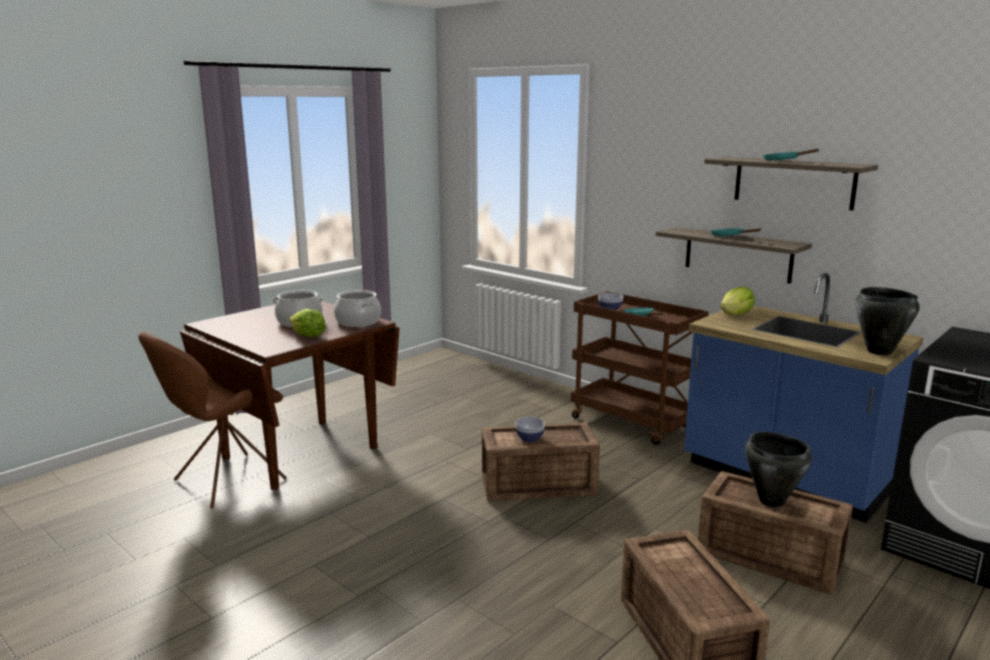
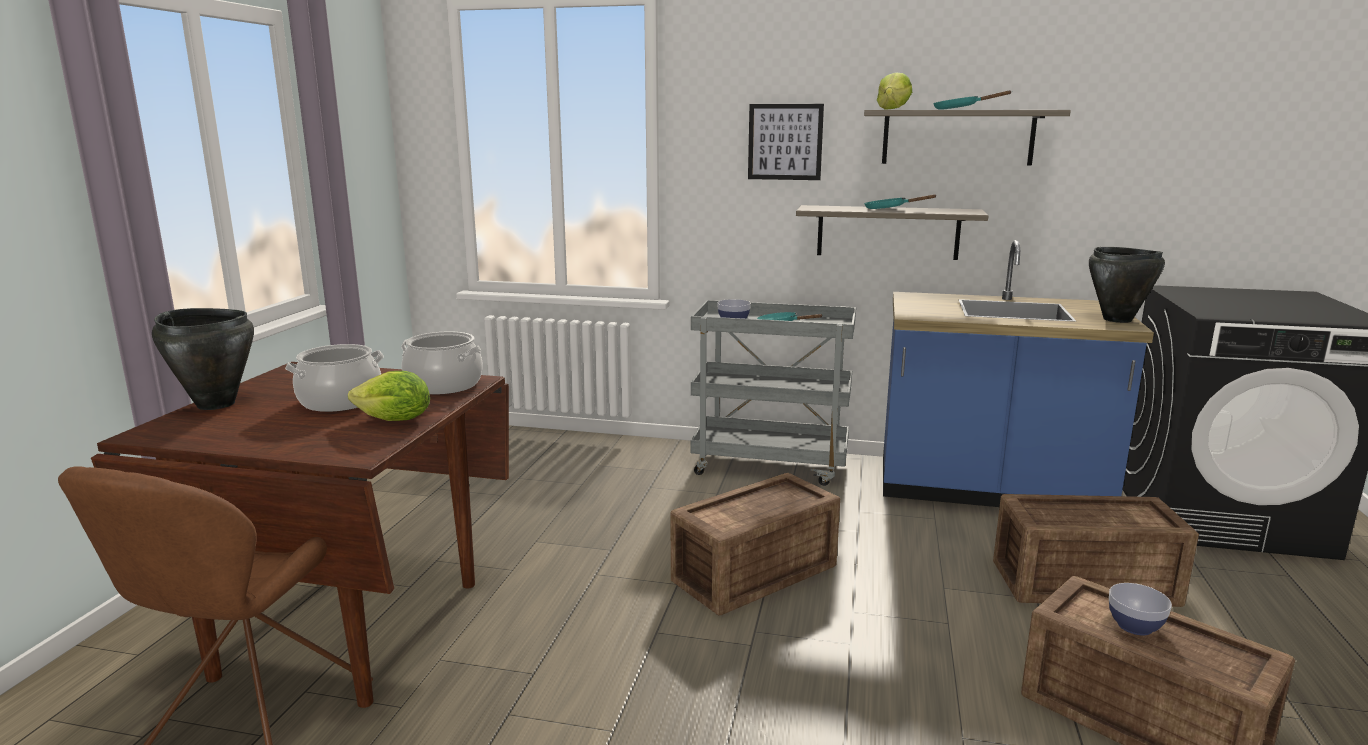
camera: 30 degrees left, 0 degrees up
(530, 438) = (747, 511): bowl -> bowl (1135, 626)
(634, 423) = (771, 465): brown cart -> grey cart
(667, 177) = (785, 142): none -> picture
(736, 314) = (918, 303): lettuce -> lettuce (893, 109)
(771, 501) = (1089, 515): black cooking pot -> black cooking pot (216, 404)

